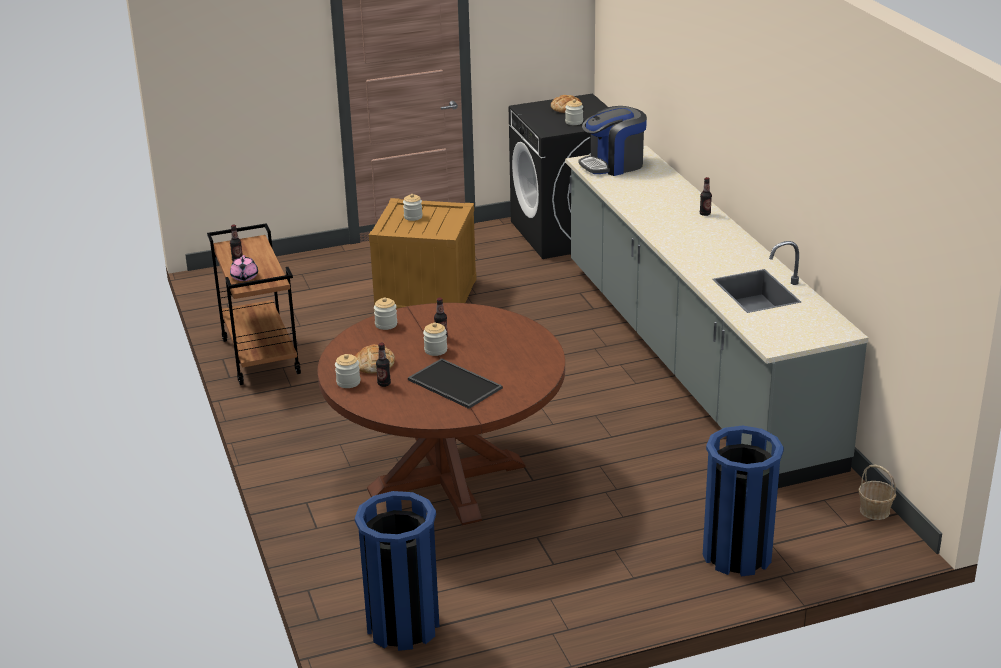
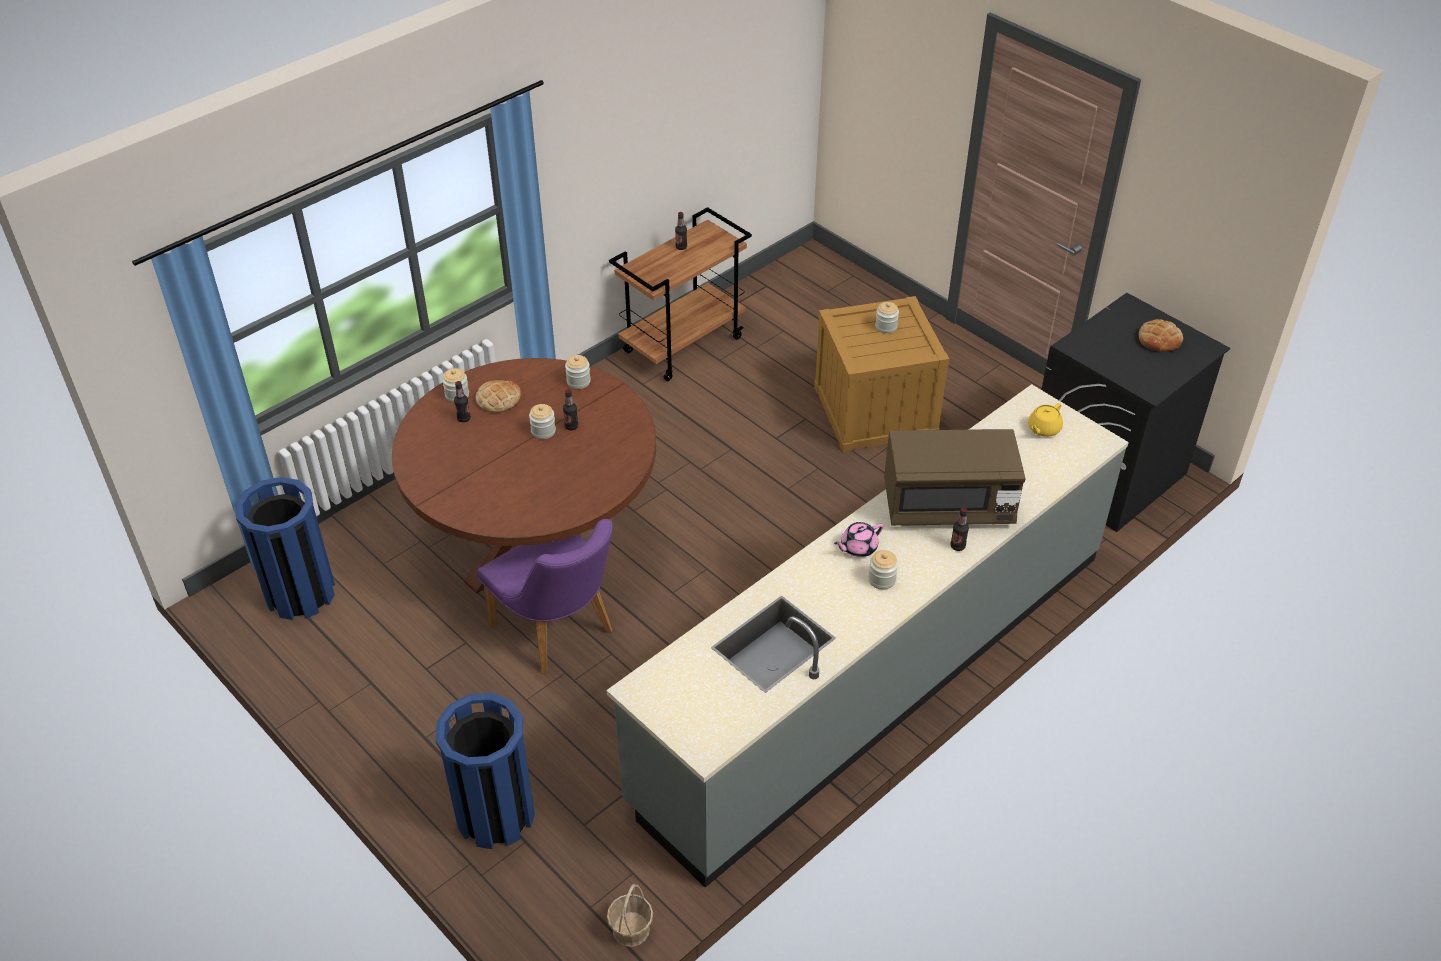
camera: 65 degrees right, 15 degrees up
(244, 277) = (650, 263): pink teapot -> pink teapot (858, 547)
(453, 384) = (482, 464): tray -> none
(561, 486) = (560, 634): none -> purple chair
(574, 122) = (1121, 358): jar -> jar (882, 579)
(613, 165) = (1043, 429): coffee machine -> yellow teapot
(663, 208) = (948, 505): none -> brown microwave

